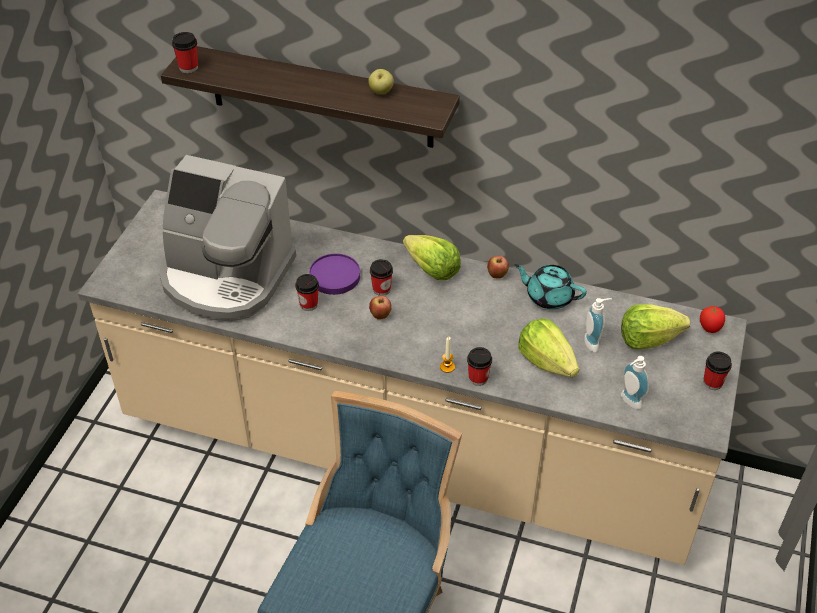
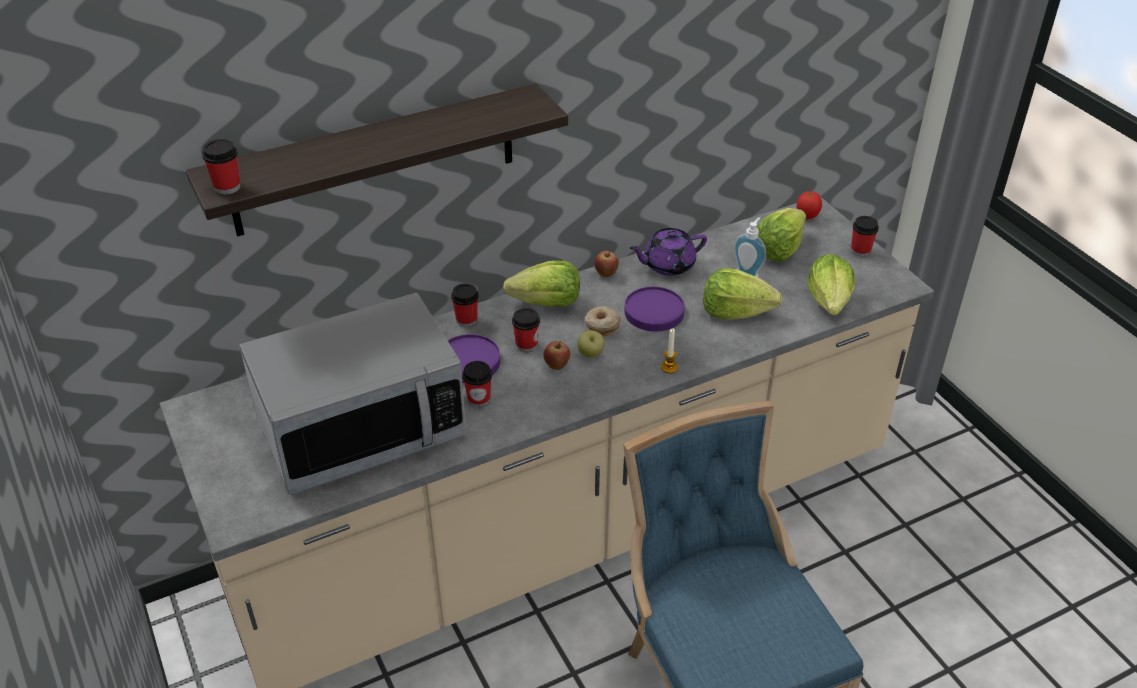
camera: 45 degrees left, 5 degrees down
(226, 277) = (362, 430): coffee machine -> microwave
(381, 92) = (464, 113): apple -> apple (590, 354)
(444, 309) = (601, 325): none -> donut
(478, 378) = (704, 359): cup -> cup (466, 320)
(491, 323) = (653, 312): none -> purple plate
(548, 296) = (667, 265): turquoise teapot -> purple teapot
(628, 402) = (829, 301): soap dispenser -> lettuce

